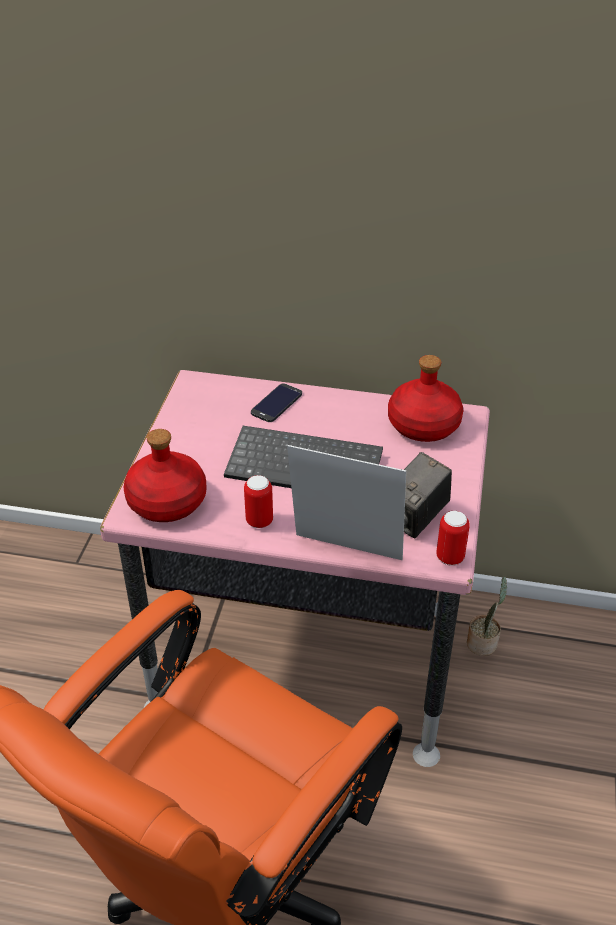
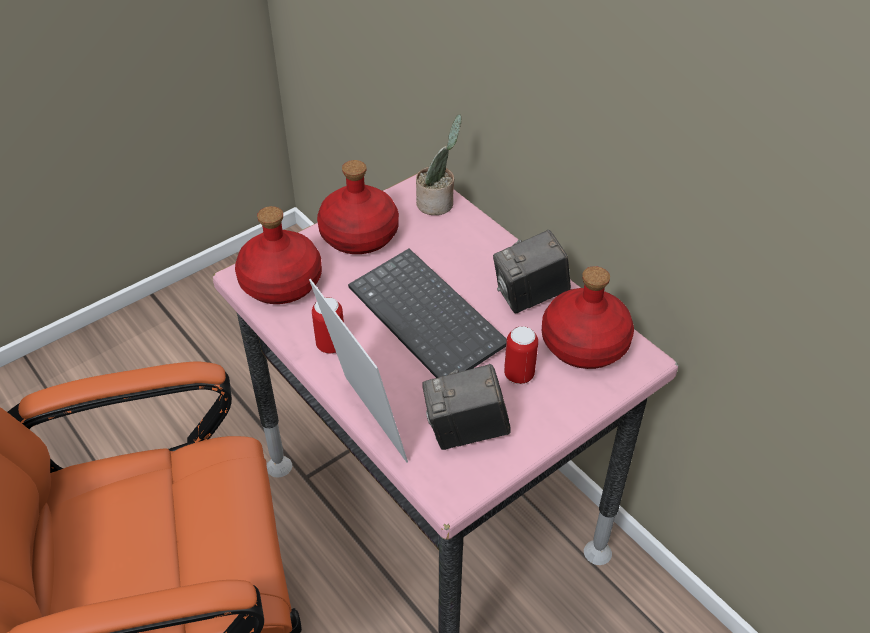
camera: 40 degrees right, 5 degrees up
(187, 438) = (360, 235): none -> red bottle
(276, 403) = (471, 244): phone -> none
(356, 415) = (530, 296): none -> camera
(450, 557) = (453, 490): can -> can (519, 375)
(483, 642) = (605, 610): potted plant -> potted plant (438, 203)

